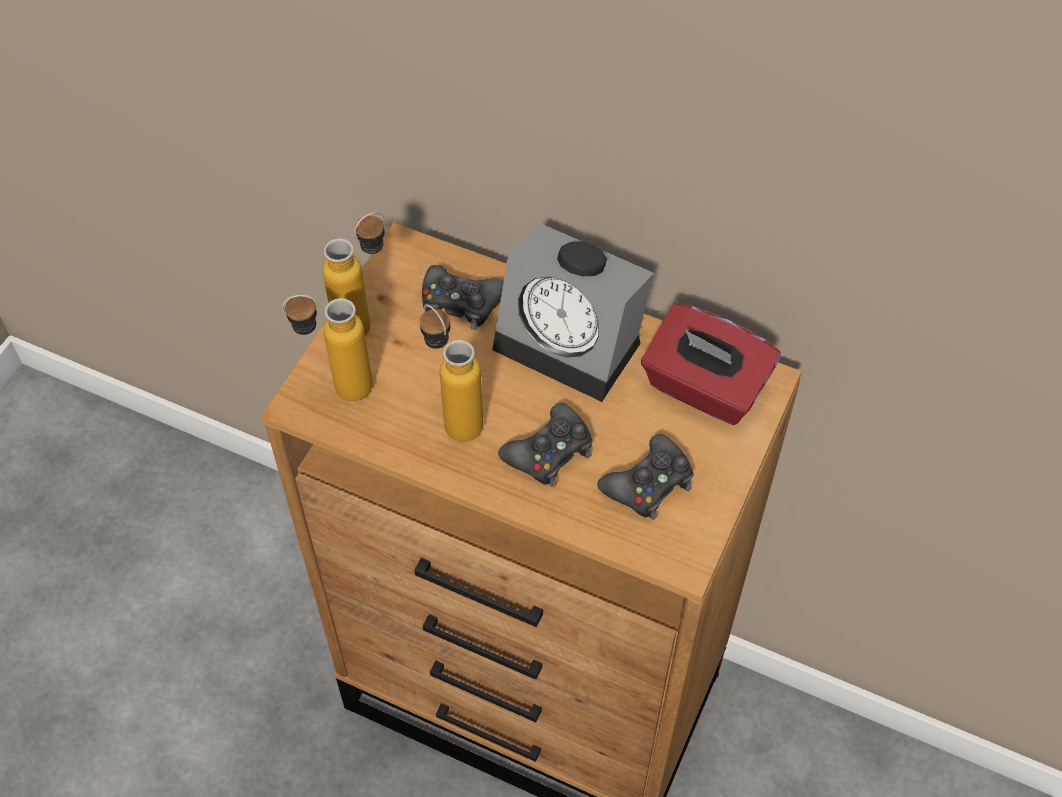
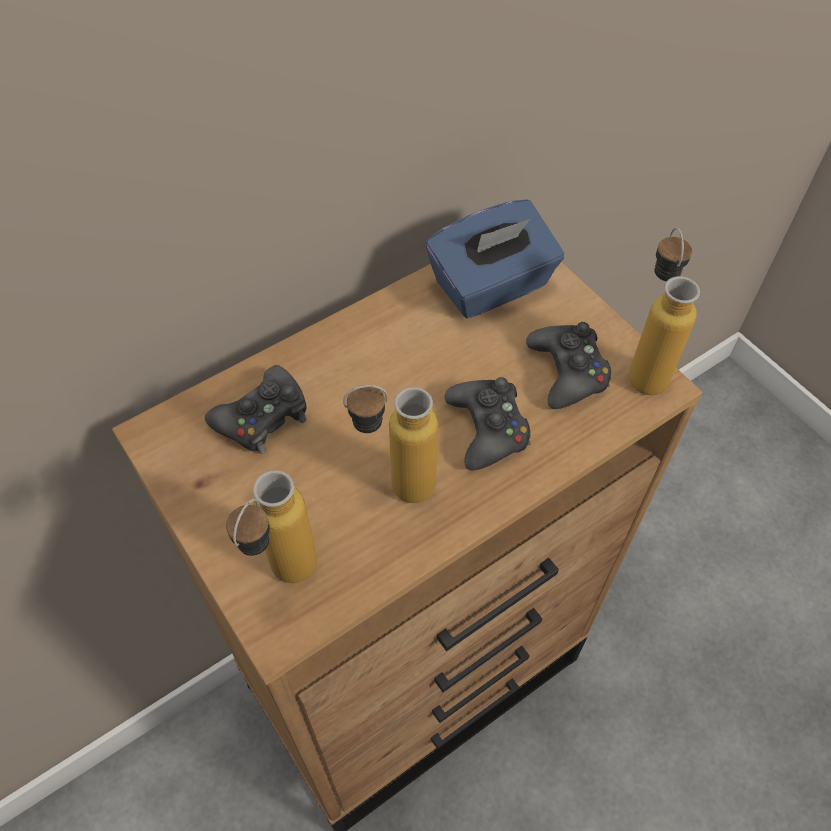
camera: 60 degrees left, 0 degrees up
(366, 321) = (219, 512): bottle -> bottle (644, 367)
(574, 343) = (378, 352): alarm clock -> none
(704, 388) = (492, 286): red tissue box -> blue tissue box

